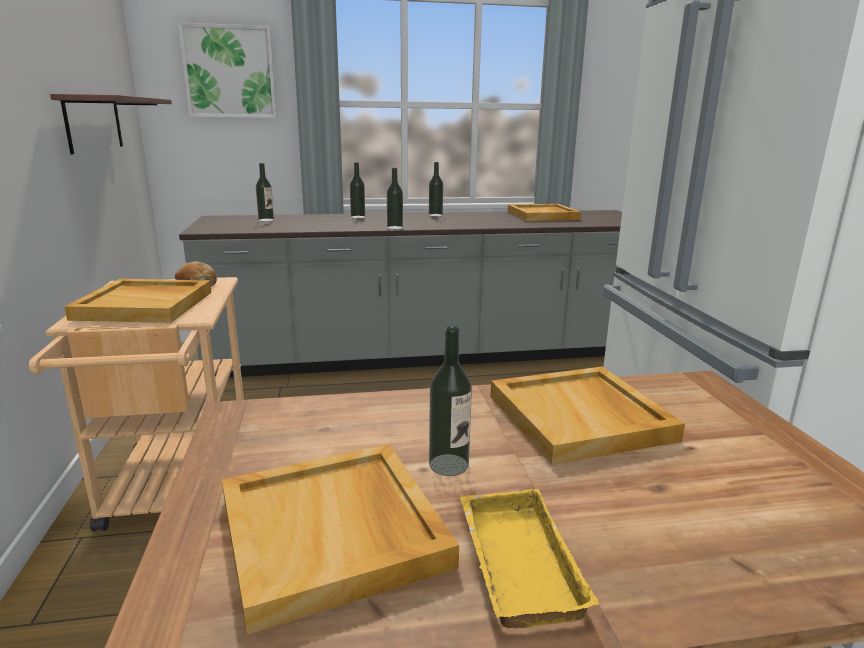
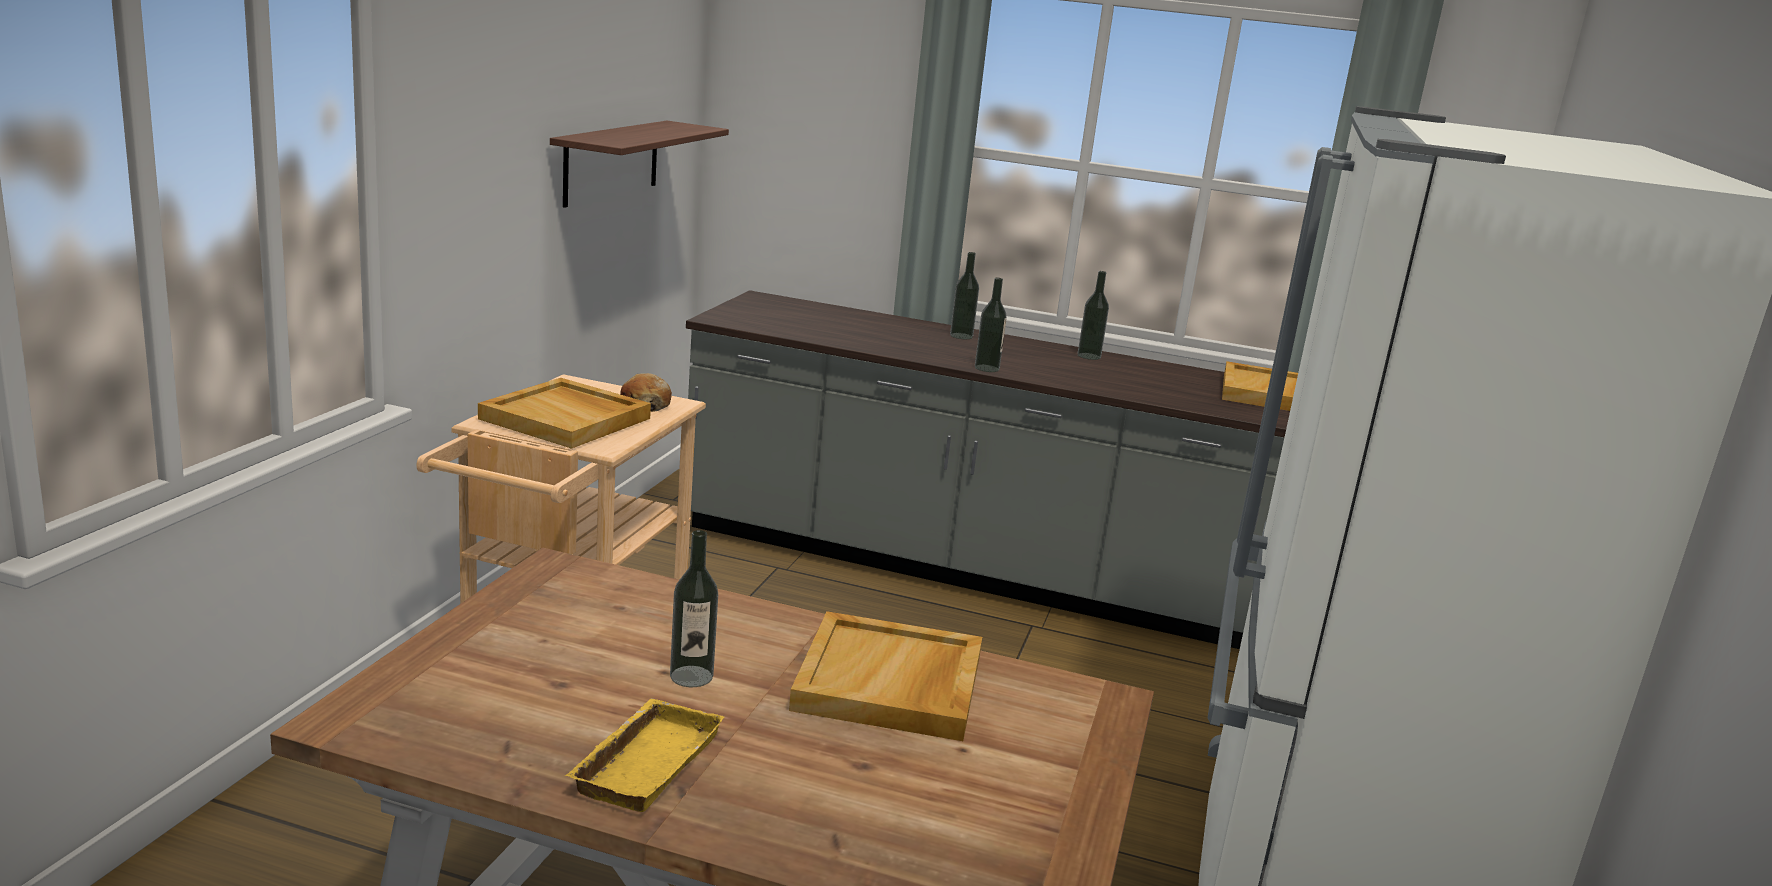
camera: 25 degrees right, 0 degrees up
(229, 72) = (829, 89): picture -> none
(266, 220) = (823, 316): bottle -> none
(334, 532) = (532, 690): beige tray -> none

